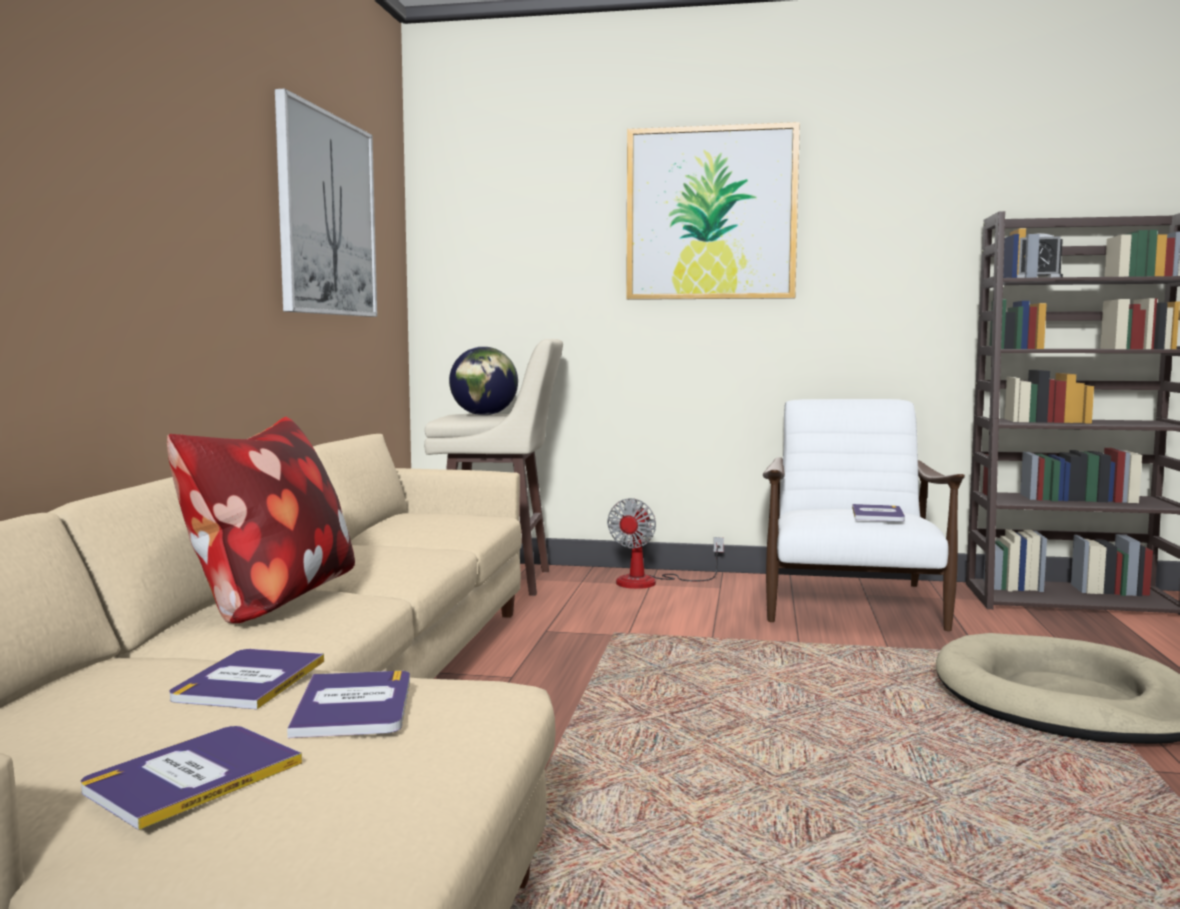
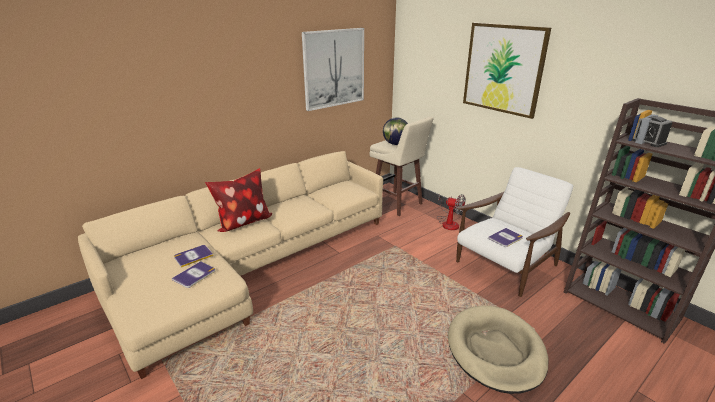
camera: 40 degrees right, 20 degrees up
(192, 776) = (147, 283): book -> none
(650, 582) = (448, 223): fan -> fan turned 120 degrees counterclockwise

